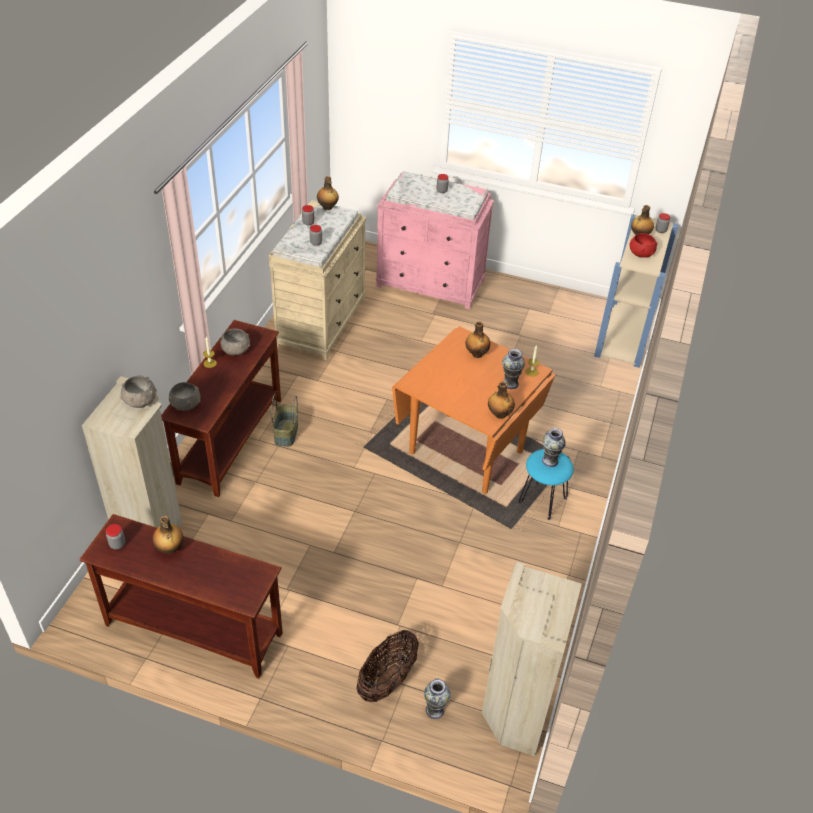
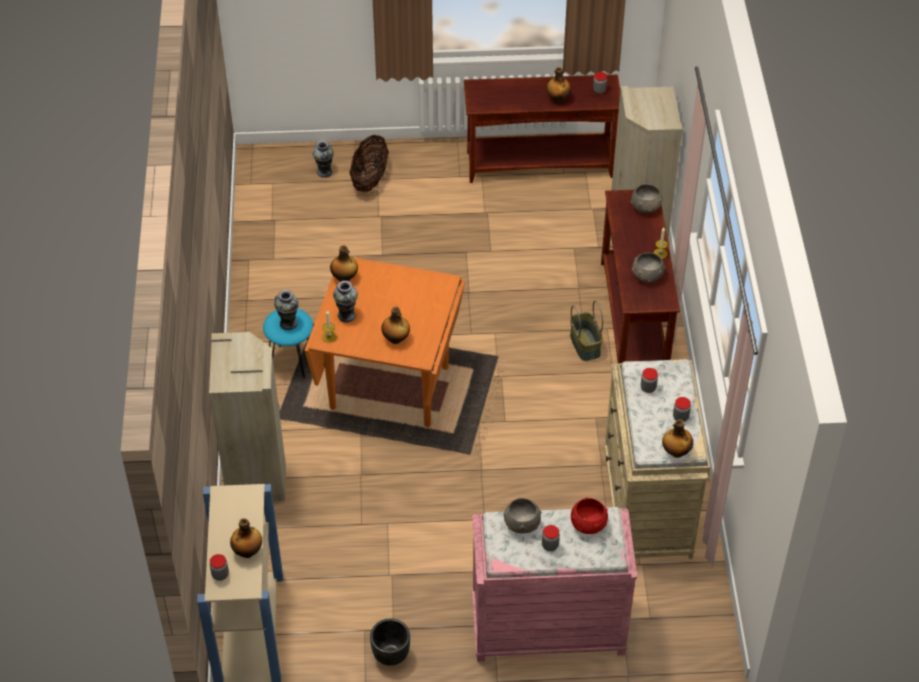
camera: 160 degrees right, 5 degrees up
(140, 401) = (644, 113): grey bowl -> grey bowl (521, 523)
(516, 712) = (262, 189): beige cabinet -> beige cabinet (255, 475)
(536, 297) = (390, 655): none -> black planter
(641, 253) = (240, 517): red bowl -> red bowl (588, 524)

